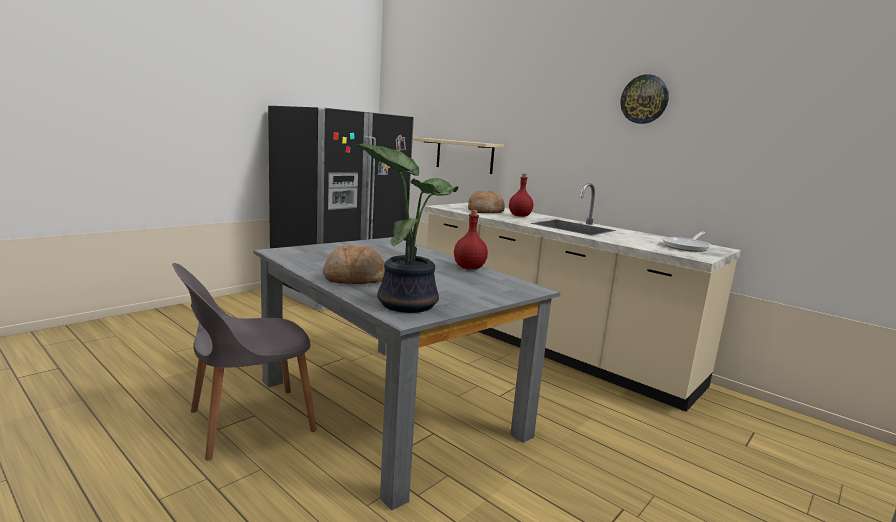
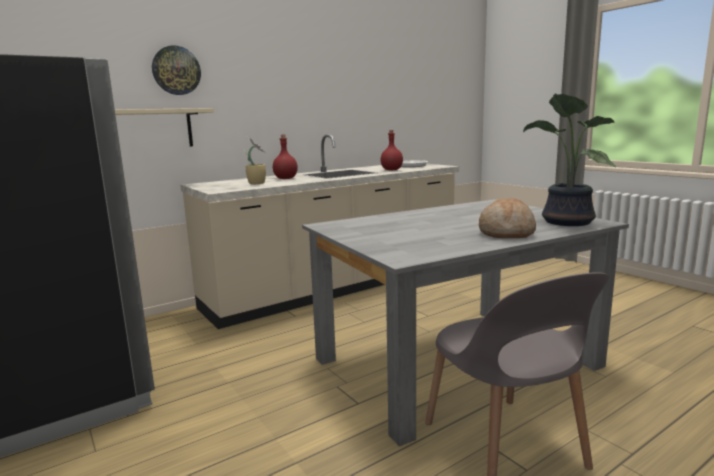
camera: 75 degrees left, 0 degrees up
(469, 268) = (439, 209): red bottle -> red bottle (391, 170)
(485, 211) = (257, 183): bread -> potted plant
(644, 99) = (334, 60): wall clock -> wall clock (176, 70)

